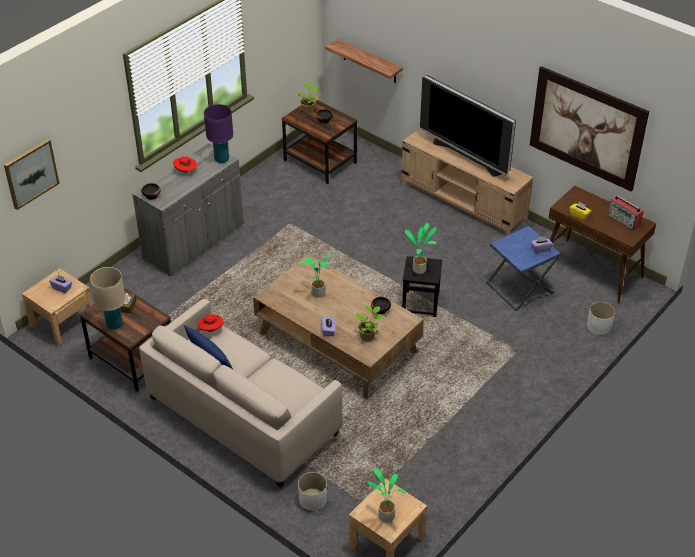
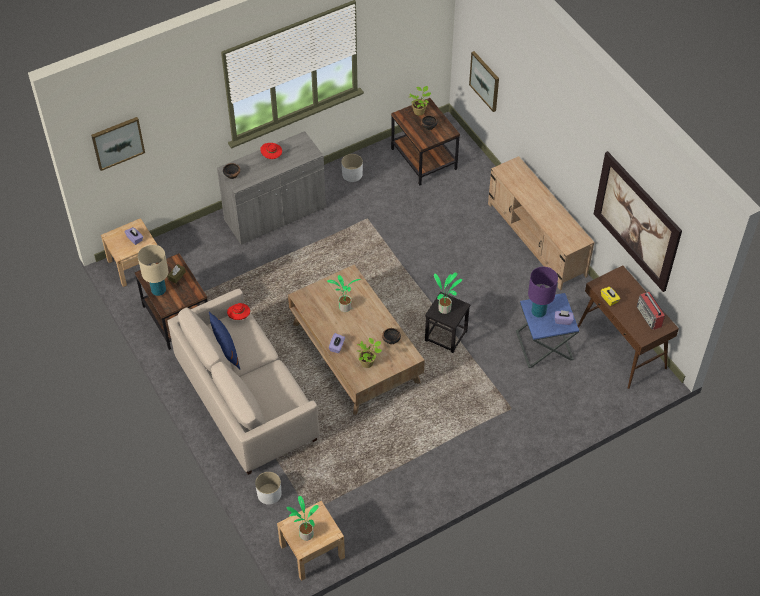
camera: 20 degrees right, 10 degrees up
(222, 159) = (308, 152): purple table lamp -> purple table lamp (538, 312)
(369, 61) = (485, 81): shelf -> picture
(467, 156) = (543, 202): television -> none
(599, 326) = (597, 406): white planter -> white planter (352, 174)

